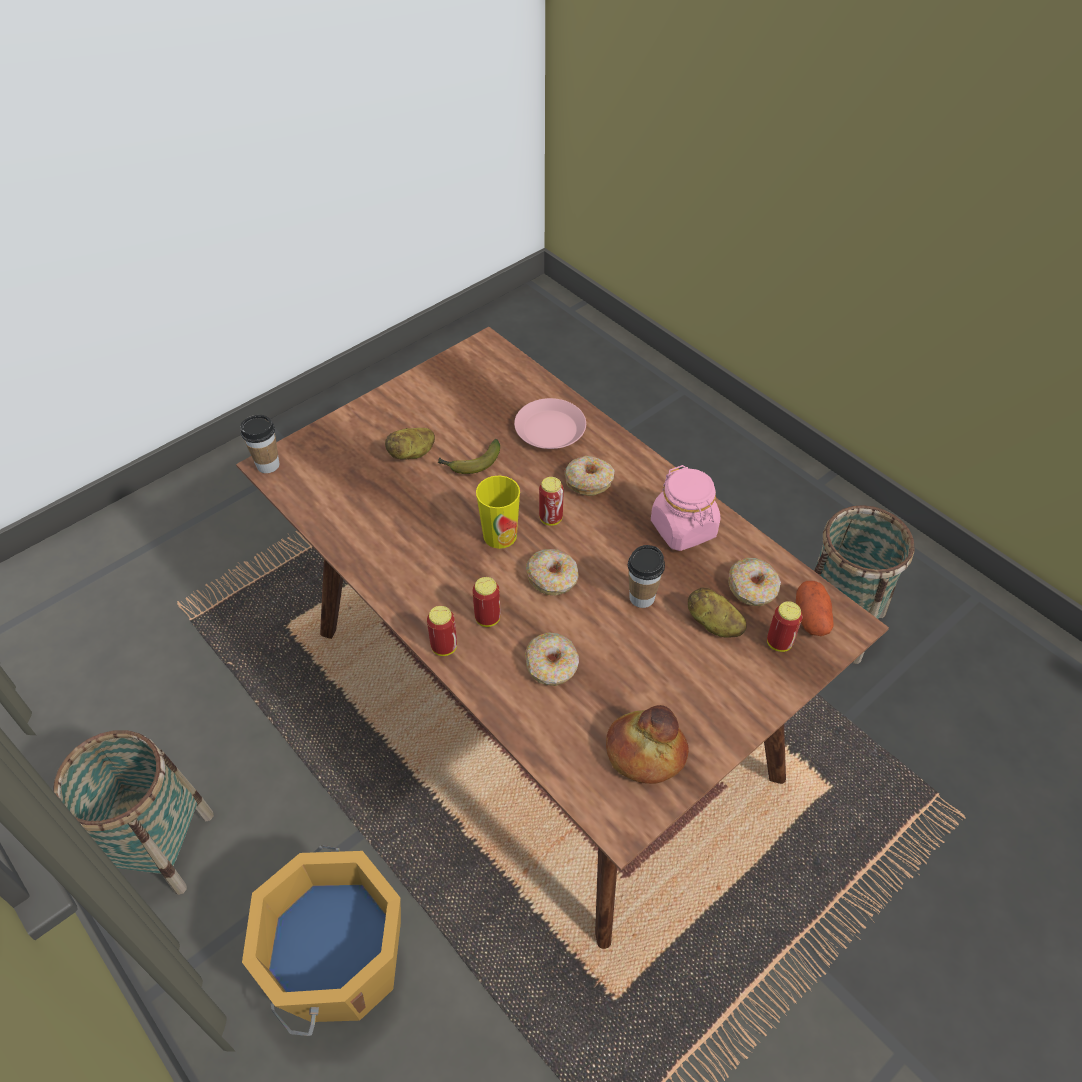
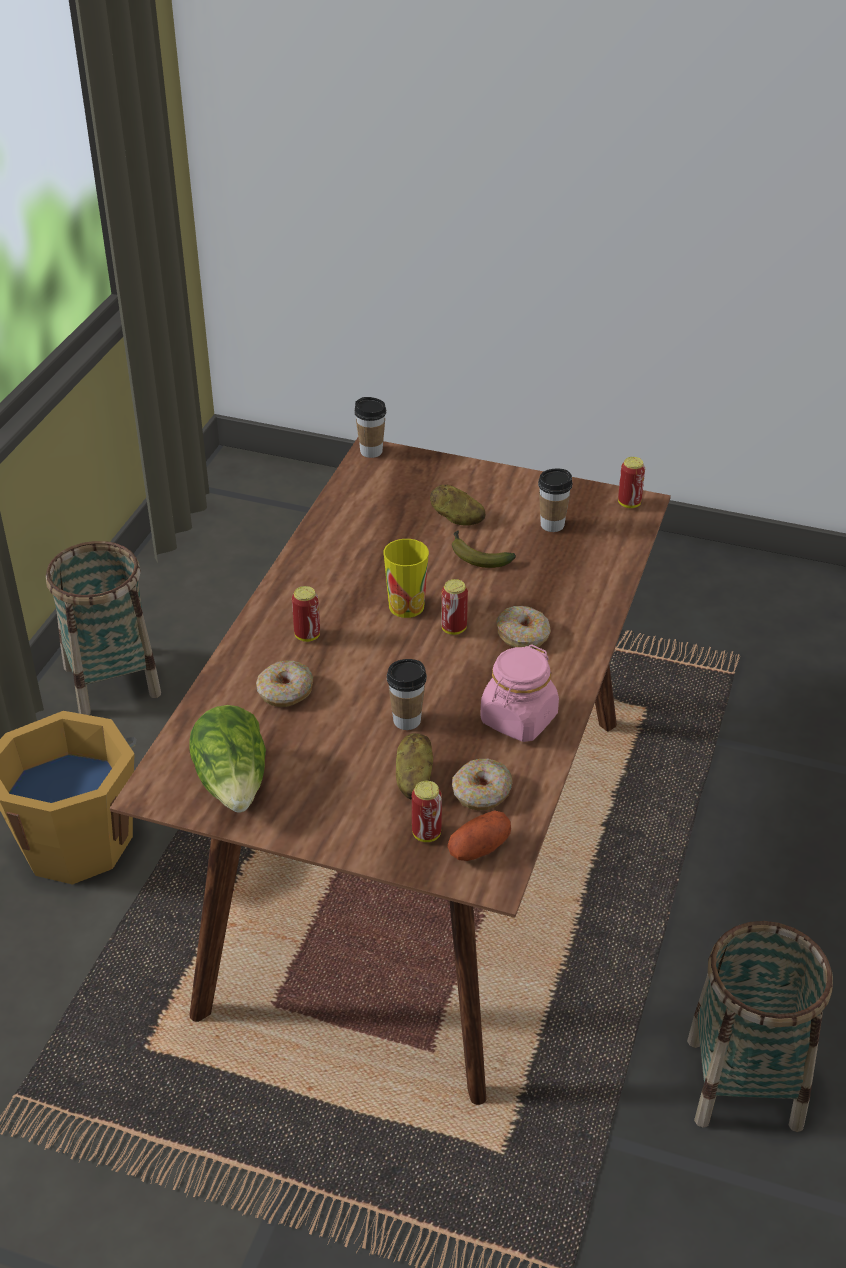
camera: 60 degrees right, 10 degrees down
(444, 647) = (258, 623): can -> can (629, 503)
(469, 403) = (552, 525): none -> cup
(549, 430) = (567, 586): pink plate -> none
(553, 578) = (383, 656): donut -> none
(645, 752) = (234, 782): bread -> lettuce

